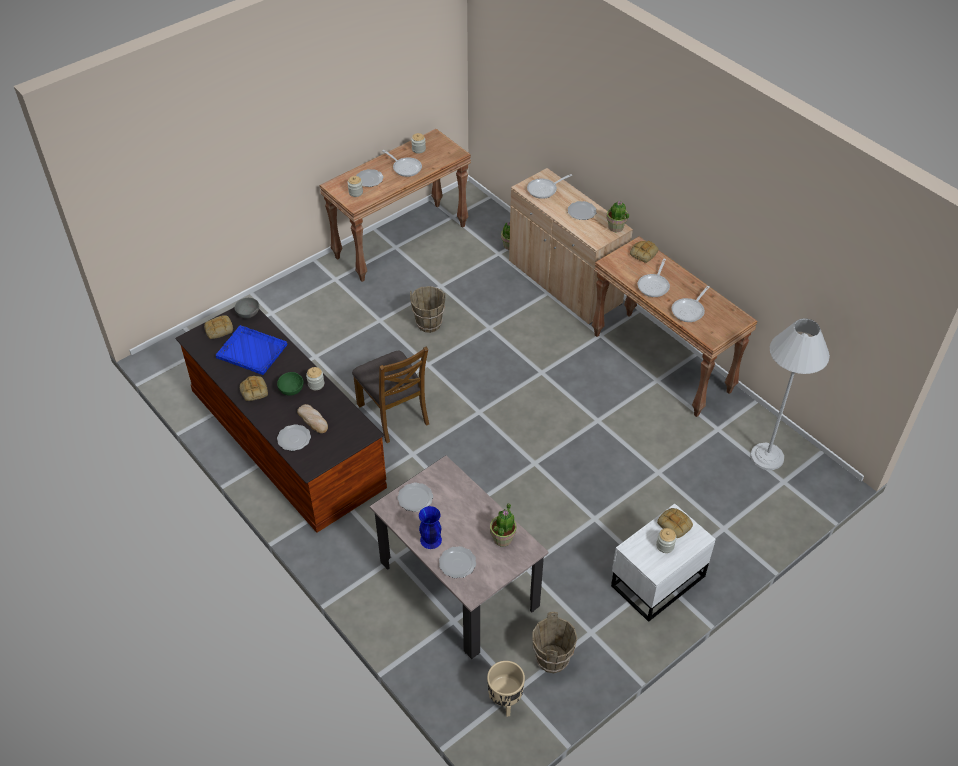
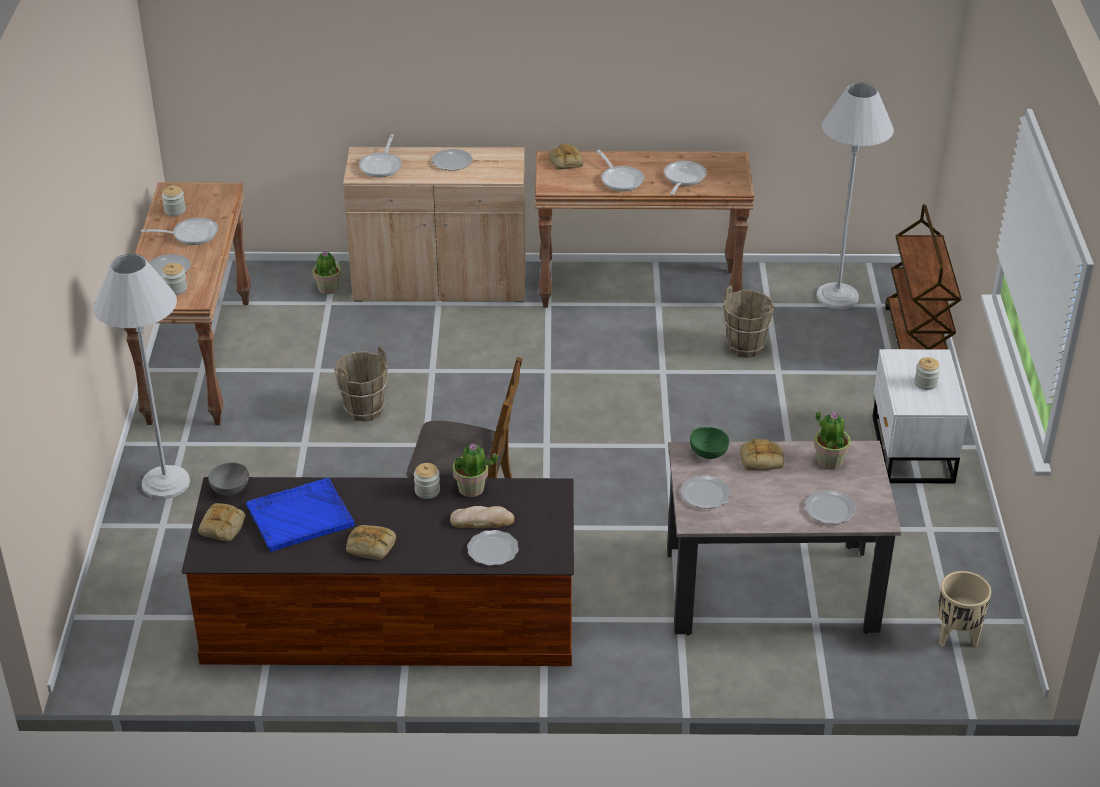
camera: 50 degrees left, 10 degrees down
(292, 389) = (410, 514): green bowl -> green bowl (708, 452)
(301, 293) = (166, 483): none -> white floor lamp
(430, 540) = (776, 512): blue vase -> none
(552, 659) = (937, 574): brown bucket -> brown bucket (745, 347)
(616, 227) = (507, 155): potted plant -> potted plant (471, 488)
(675, 524) = (906, 363): bread -> bread (762, 459)
(689, 310) = (683, 179): frying pan -> frying pan turned 150 degrees counterclockwise
(769, 522) = (917, 341): none -> brown cart

